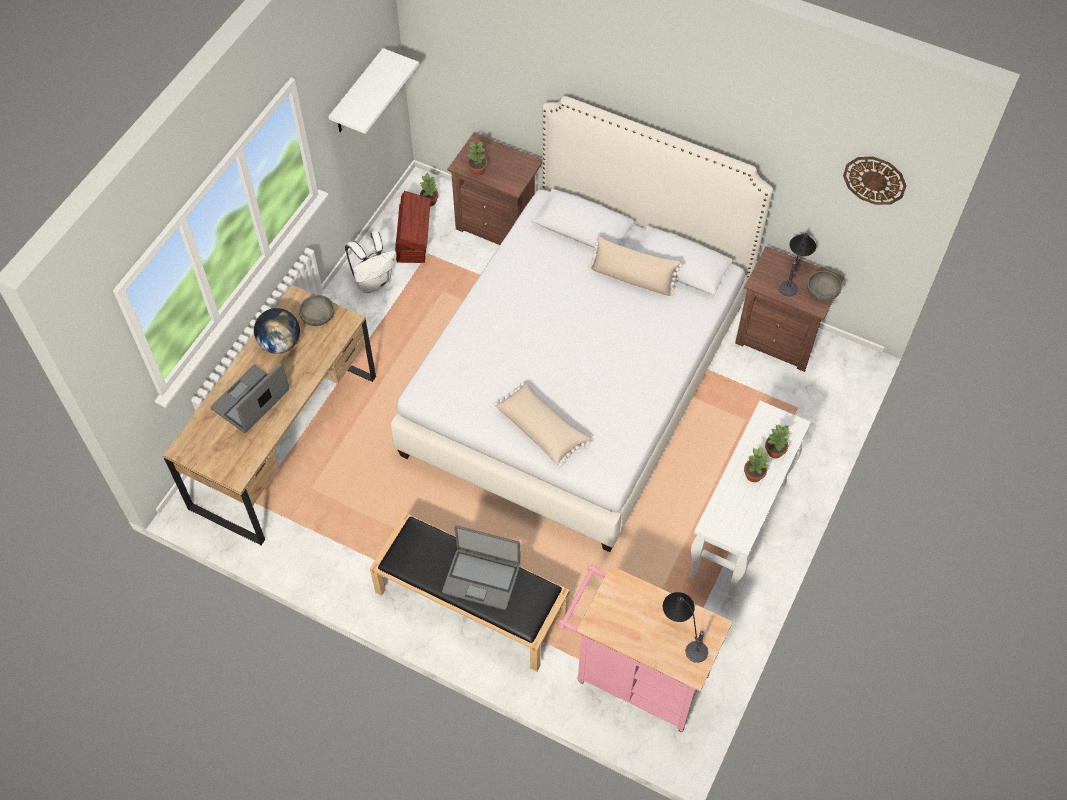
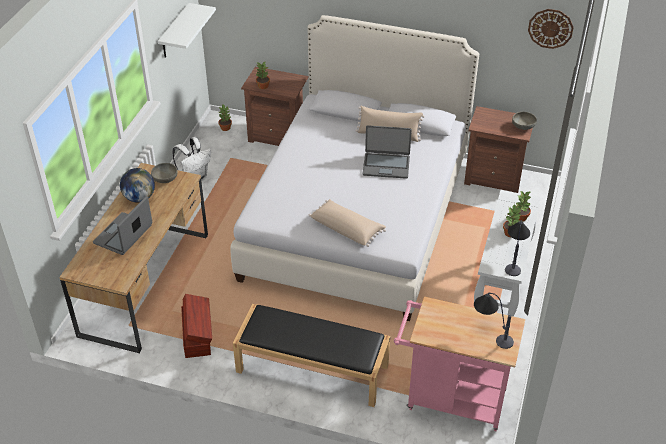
camera: 10 degrees left, 15 degrees down
(414, 238) = (218, 150): brown storage box -> brown storage box (197, 335)
(481, 578) = (322, 335): laptop -> laptop (386, 165)
(793, 274) = (500, 119): table lamp -> table lamp (514, 258)

